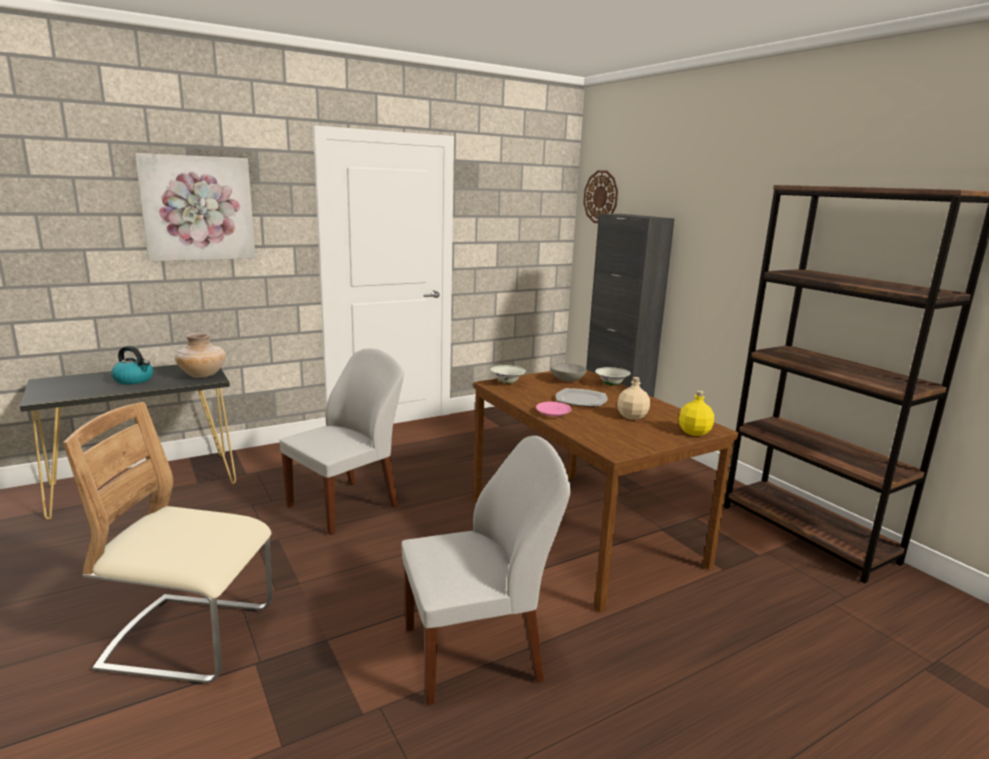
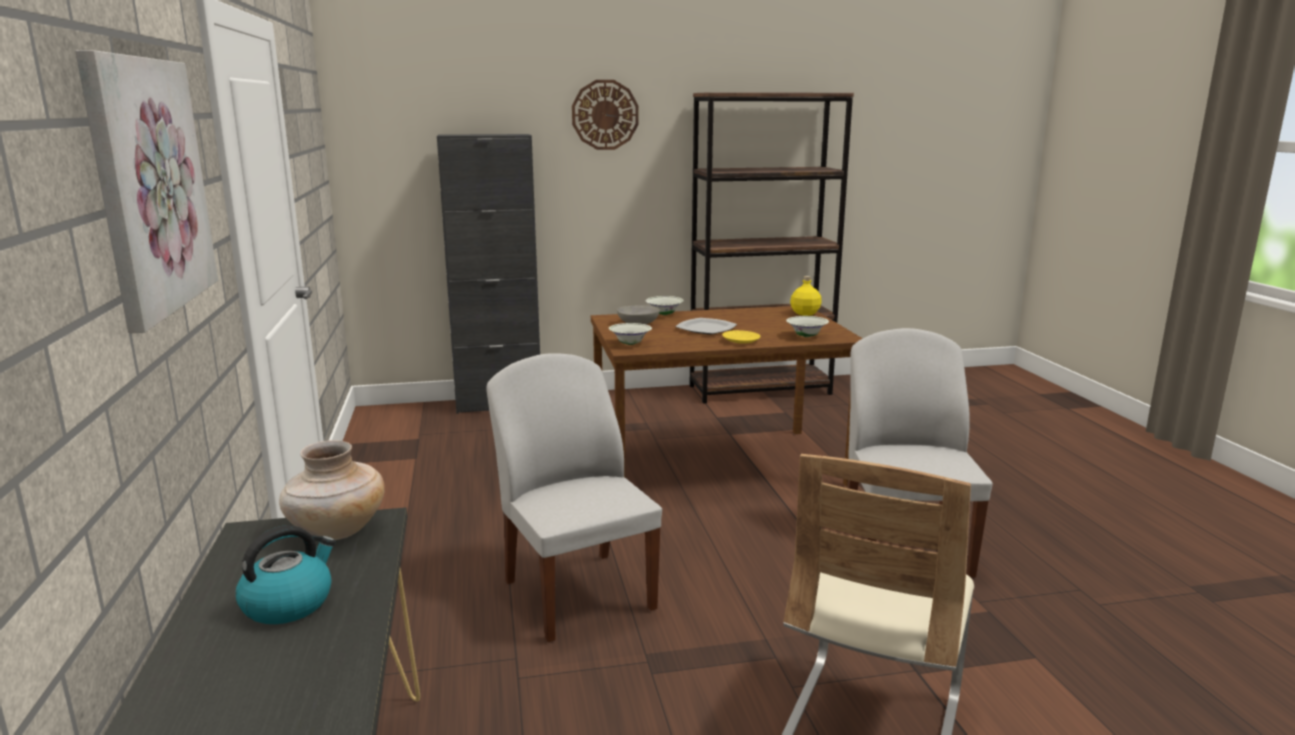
camera: 70 degrees left, 0 degrees up
(553, 413) = (740, 341): pink plate -> yellow plate
(600, 435) = (806, 336): none -> white bowl
(601, 197) = (382, 114): wall clock -> wall clock (605, 115)
(632, 416) = (760, 322): beige bottle -> none

